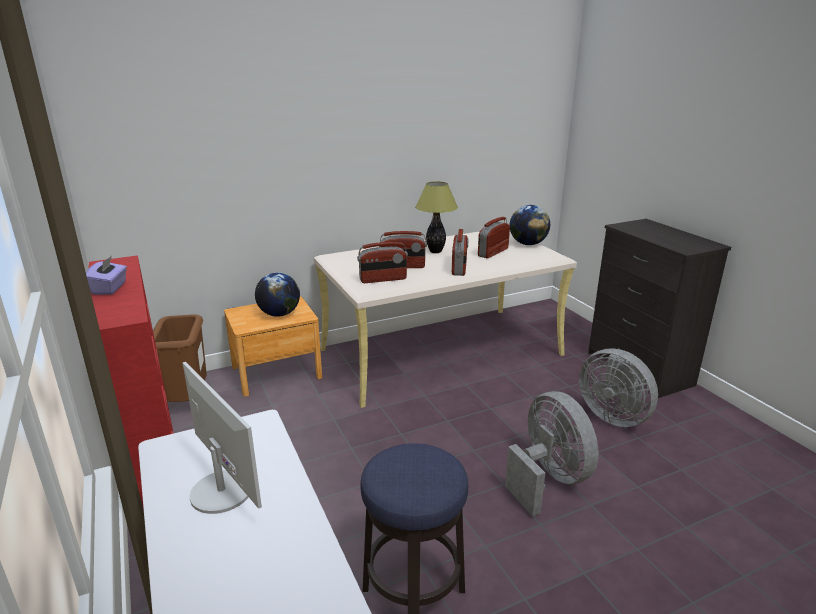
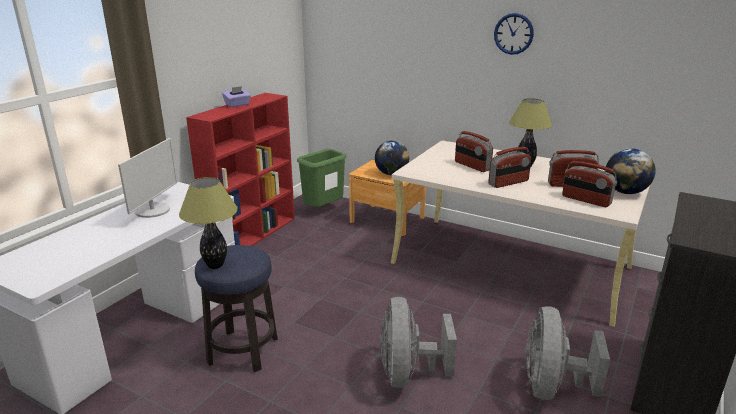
camera: 55 degrees right, 0 degrees up
(188, 401) = (323, 210): brown trash can -> green trash can
(377, 121) = (513, 34): none -> wall clock
(383, 279) = (437, 167): radio -> radio (586, 200)
(420, 490) = (215, 265): none -> table lamp
(548, 479) = (408, 374): grey fan -> grey fan turned 150 degrees clockwise

